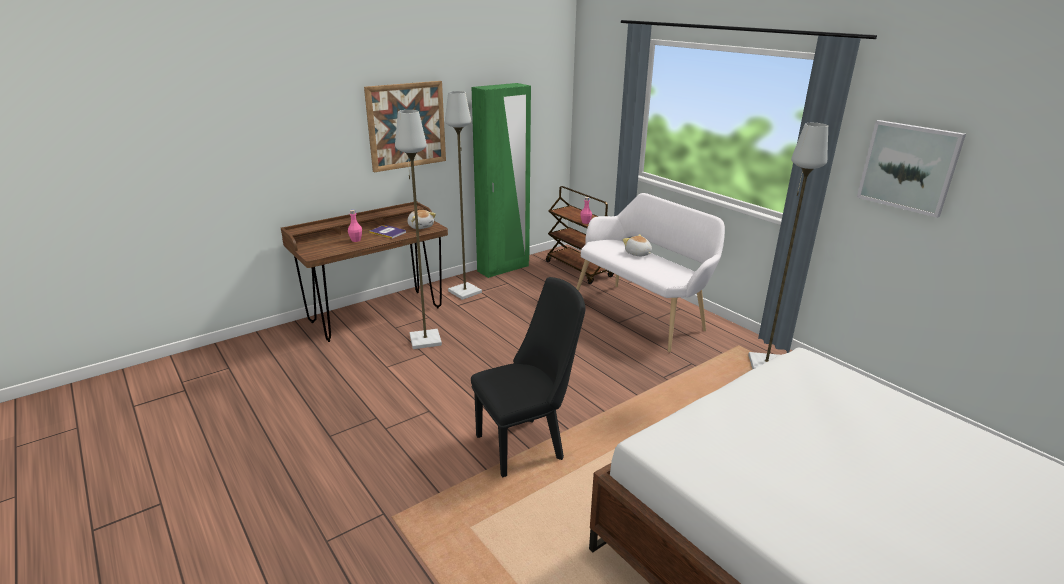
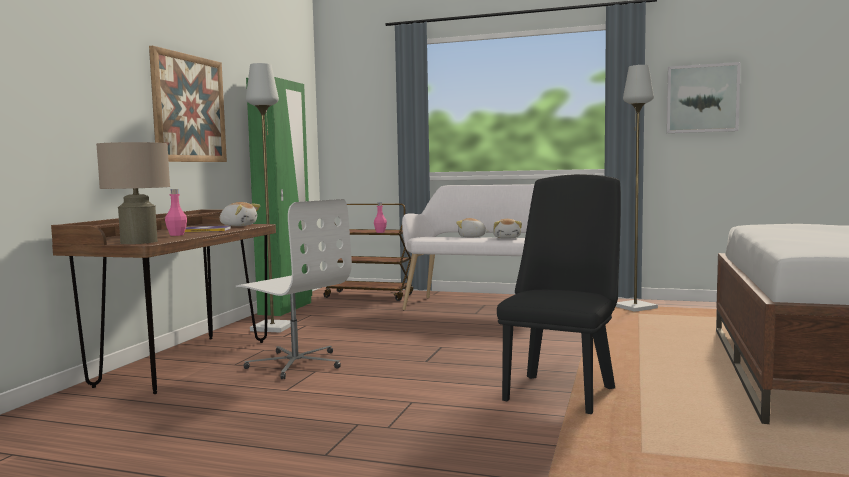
camera: 35 degrees left, 20 degrees down
(316, 251) = (139, 242): none -> beige table lamp
(425, 340) = (295, 363): grey floor lamp -> white office chair
(655, 267) = (507, 238): none -> plush toy

